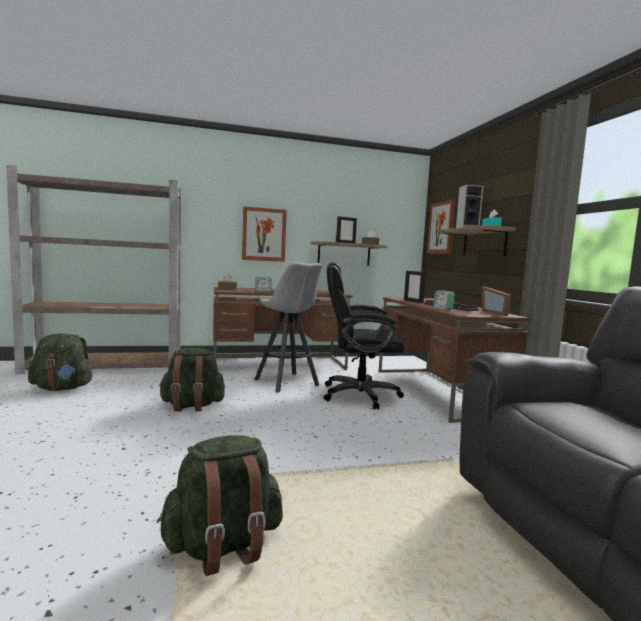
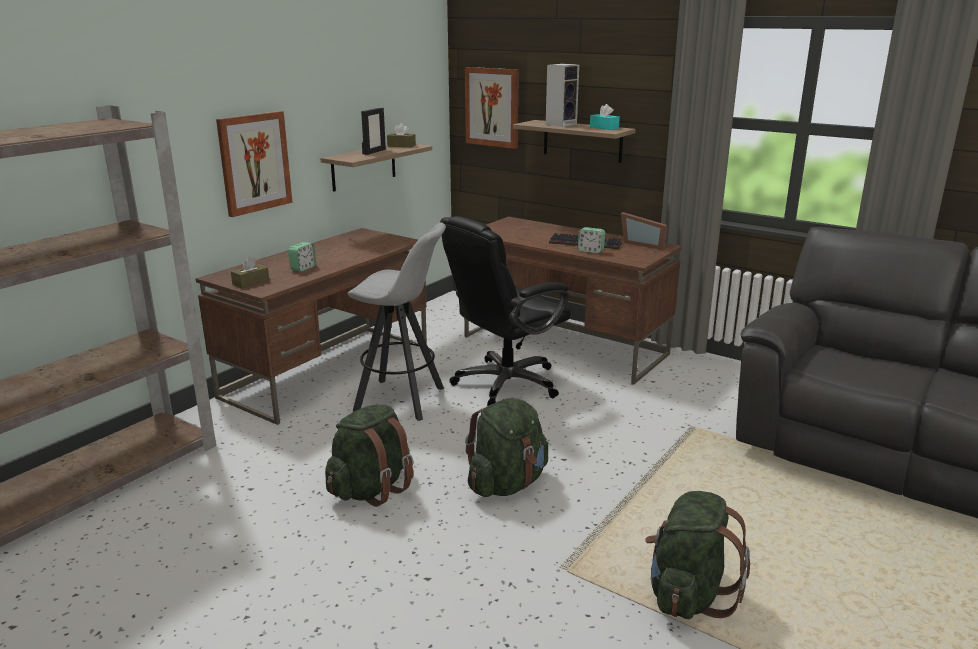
camera: 40 degrees left, 15 degrees up
(62, 388) = (121, 559): green backpack -> green backpack (507, 484)
(413, 301) = (522, 238): picture frame -> none

